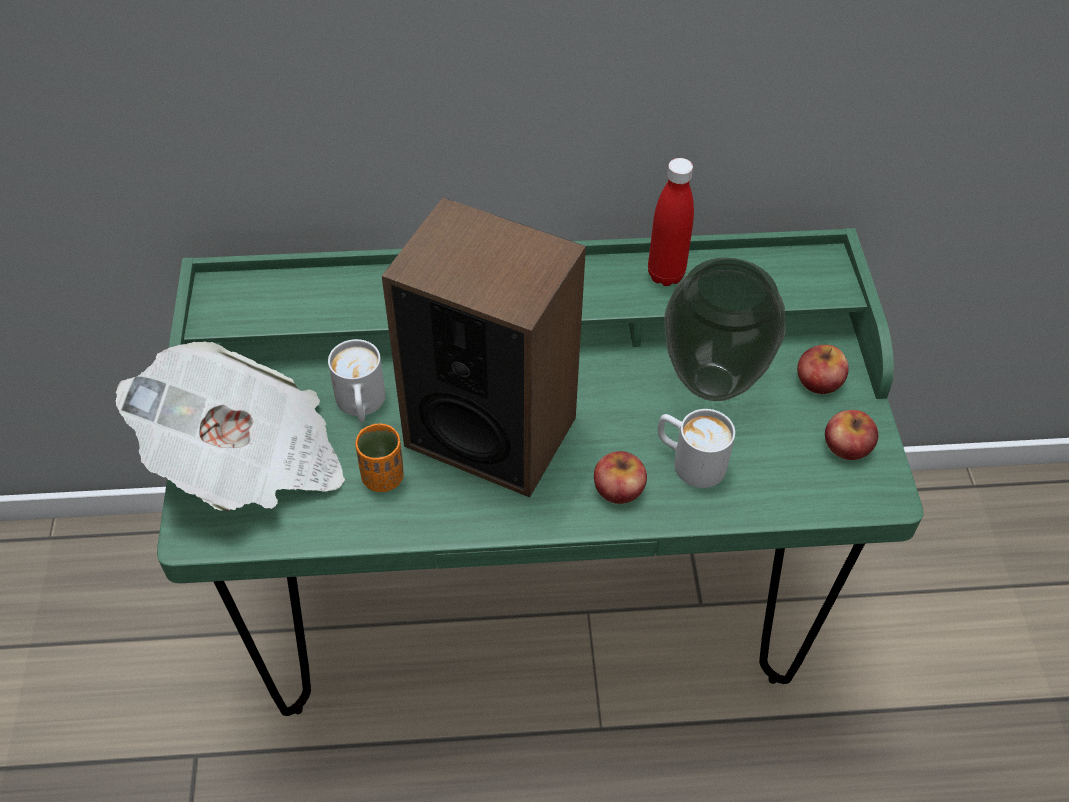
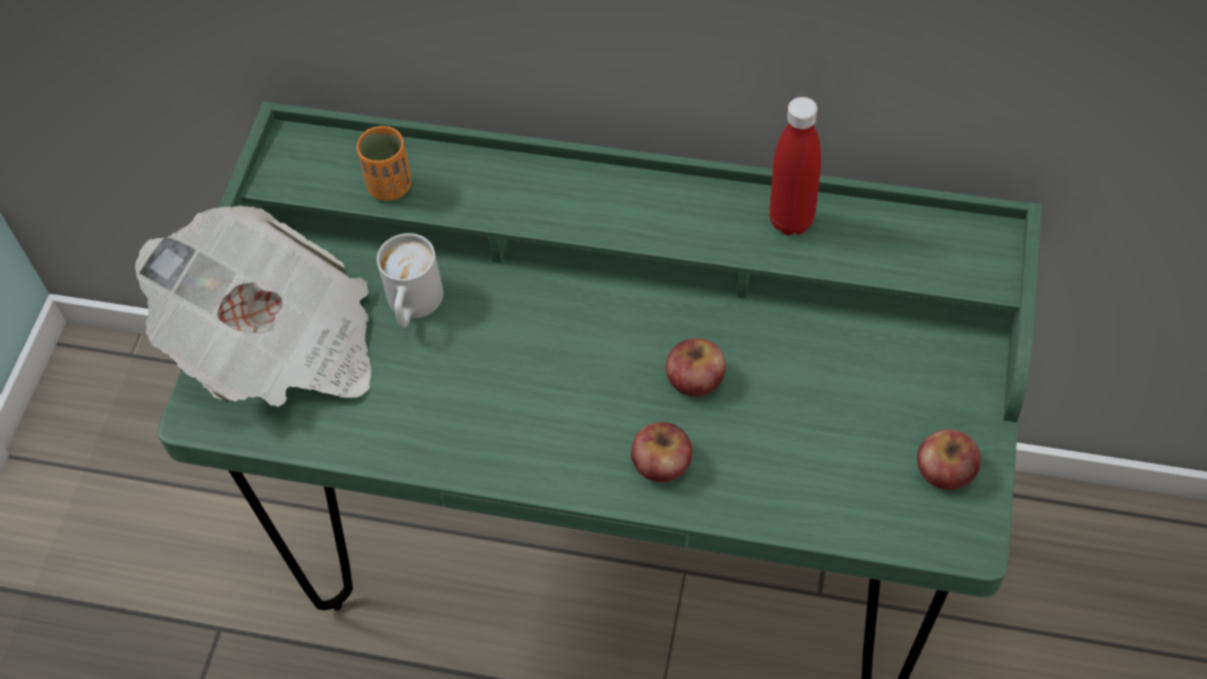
camera: 20 degrees right, 5 degrees up
(383, 477) = (410, 394): orange cup -> orange cup (390, 186)
(490, 431) = (543, 365): speaker -> none
(689, 461) = (752, 448): white mug -> none
(711, 384) = (812, 361): vase -> none
(819, 380) = (942, 383): apple -> apple (695, 378)

